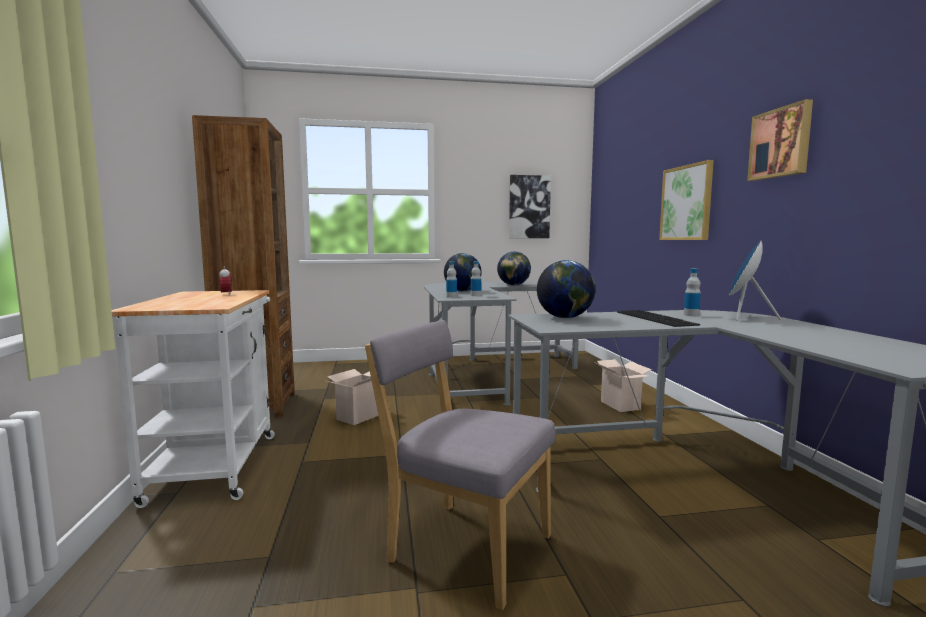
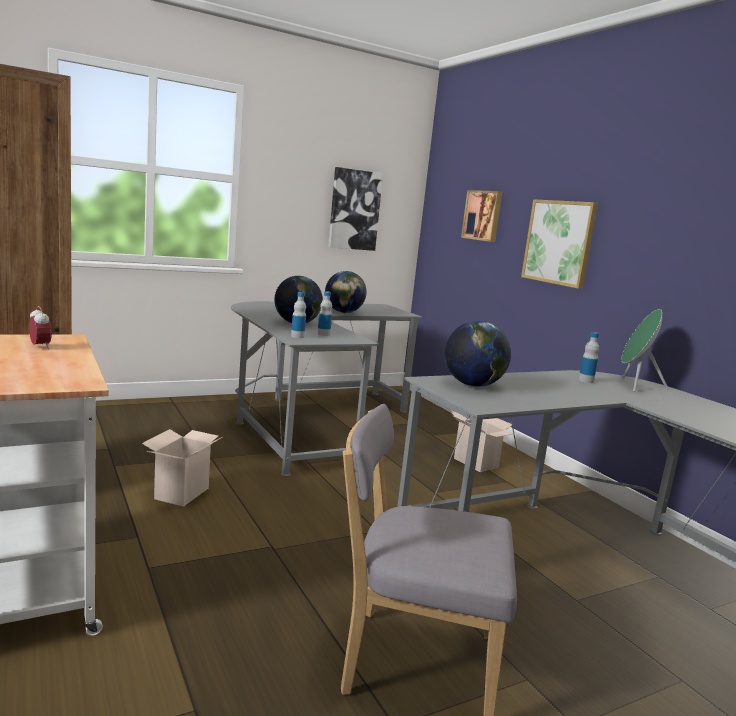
camera: 20 degrees left, 5 degrees up
(657, 318) = (561, 386): keyboard -> none
(744, 317) = (635, 385): blue speaker -> green speaker
(781, 143) = (680, 206): picture -> picture (483, 215)

